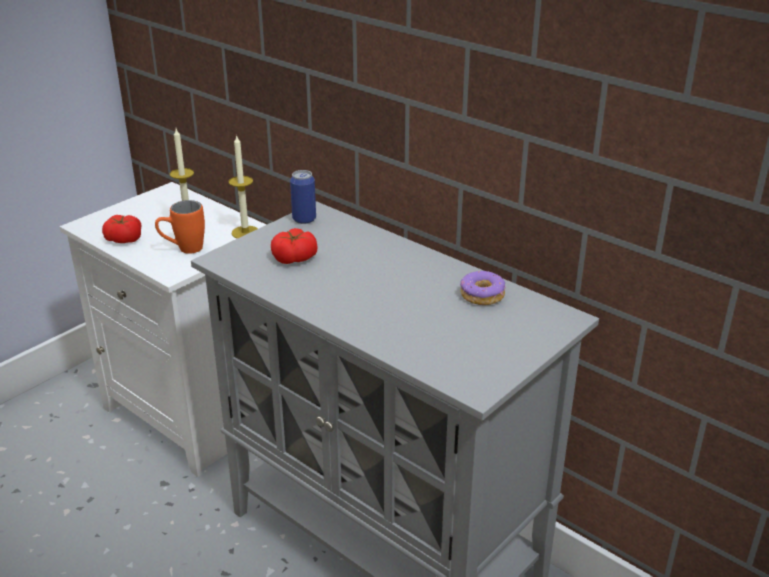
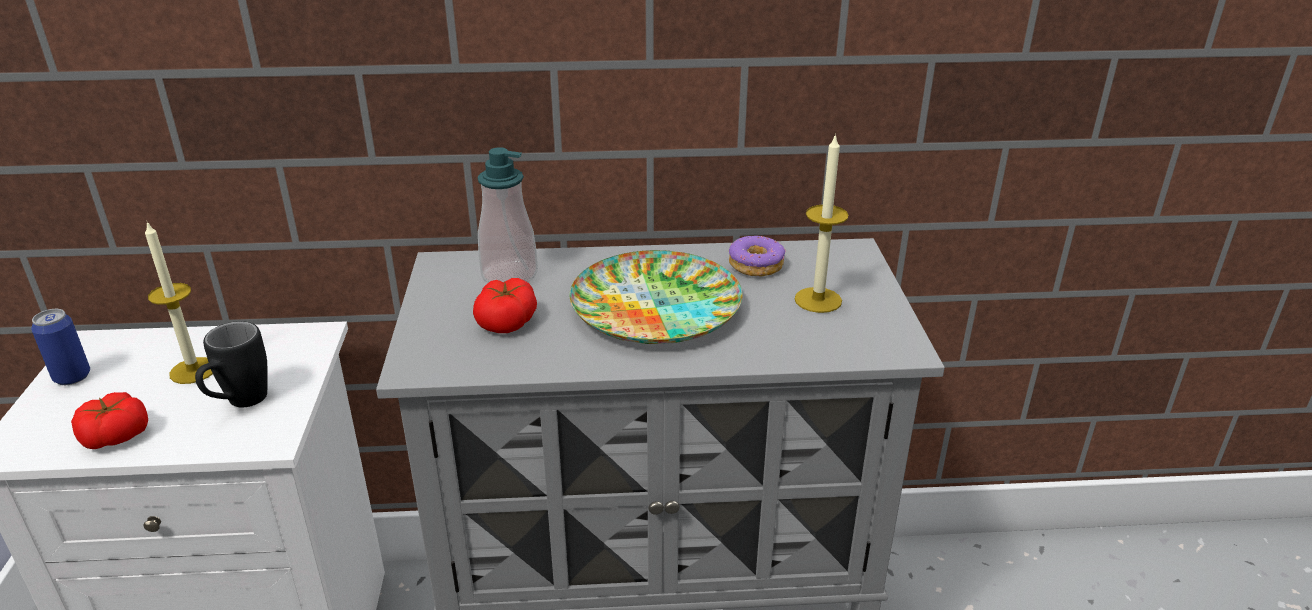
camera: 45 degrees left, 0 degrees up
(183, 249) = (239, 404): orange mug -> black mug
(245, 232) = (297, 344): candle -> candle (818, 300)
(304, 219) = (441, 276): can -> can (72, 377)
(337, 234) = (509, 275): none -> soap dispenser
(380, 289) = (656, 306): none -> plate

